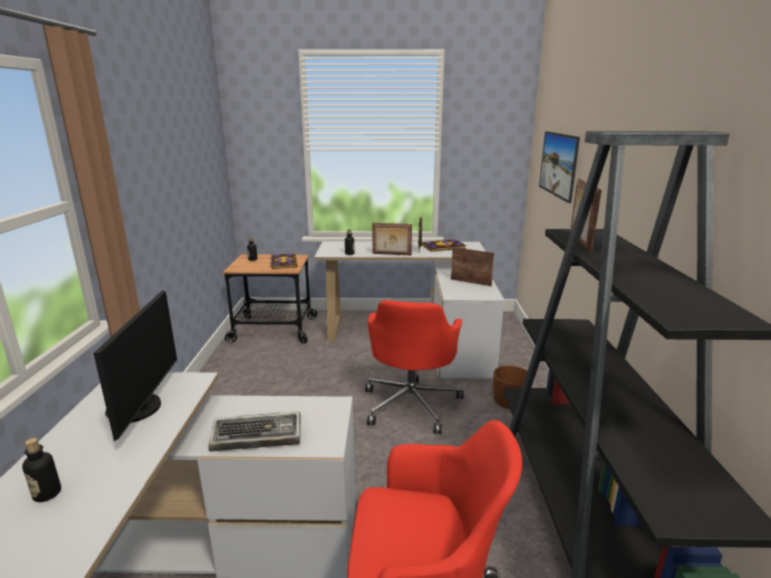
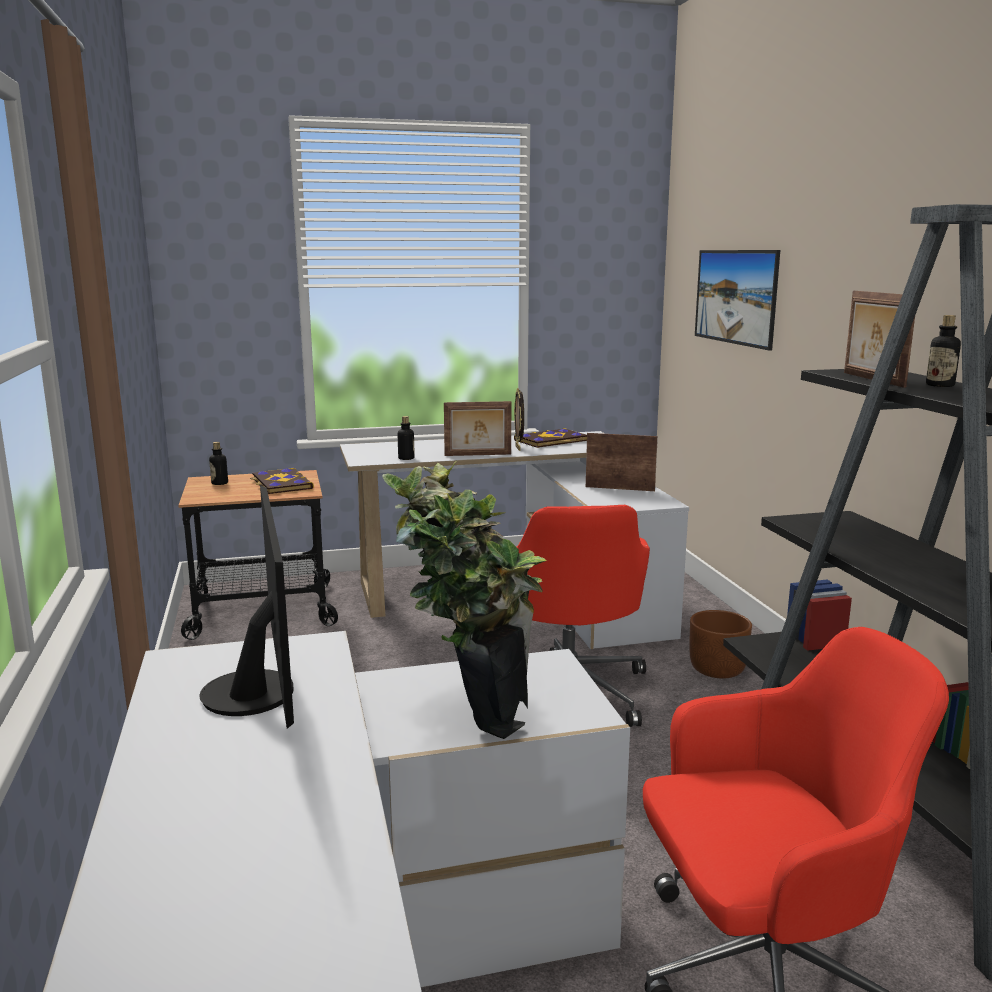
camera: 15 degrees left, 5 degrees down
(47, 494) = (216, 823): bottle -> bottle (940, 385)
(258, 436) = (466, 716): keyboard -> potted plant

